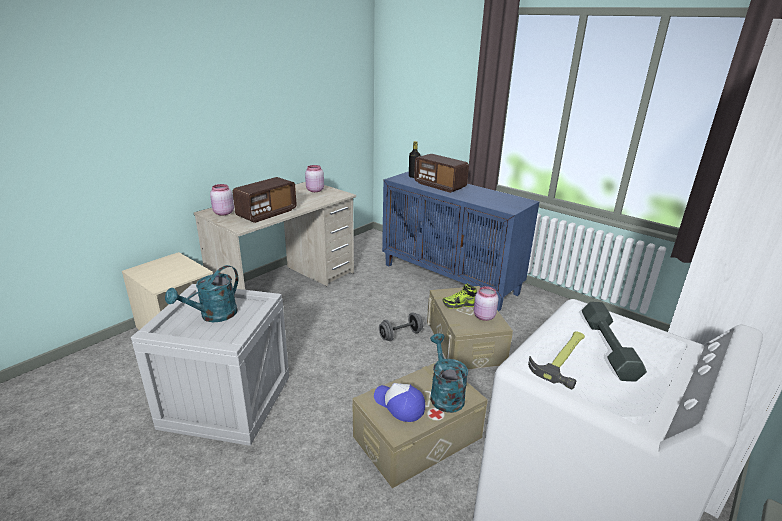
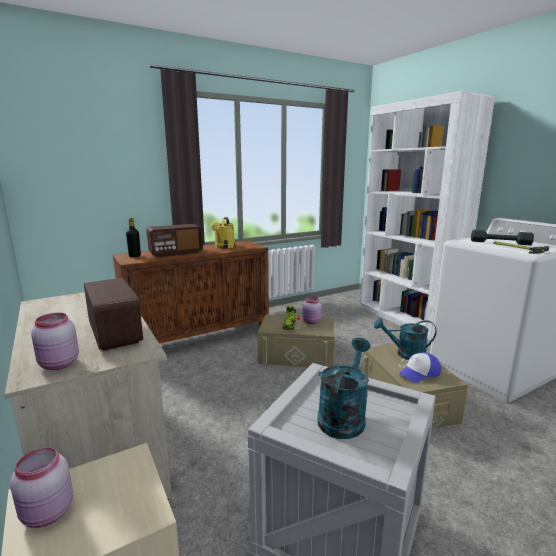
camera: 70 degrees left, 10 degrees down
(213, 316) = (343, 416): turquoise watering can -> turquoise watering can turned 120 degrees counterclockwise
(314, 190) = (70, 302): pink jar -> pink jar (47, 514)
(400, 335) = (271, 381): grey dumbbell -> none
(450, 279) = (199, 338): blue cabinet -> brown cabinet
(487, 197) = (223, 247): none -> yellow watering can

